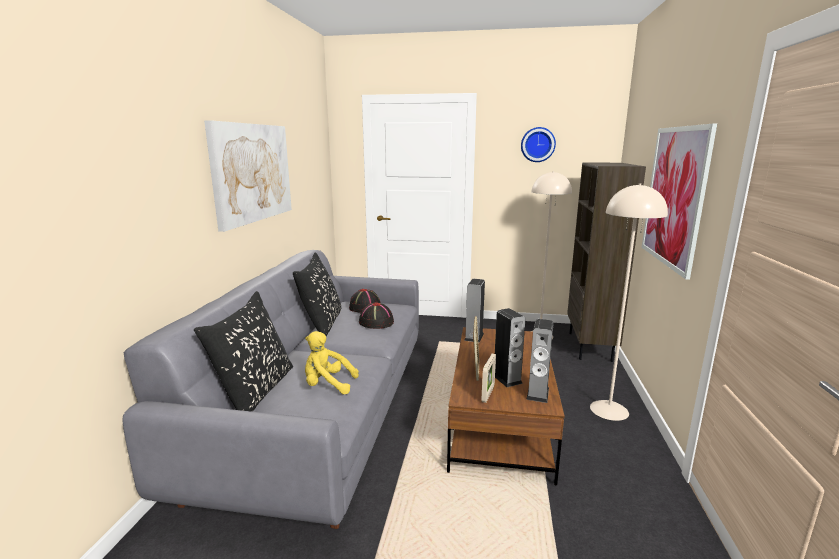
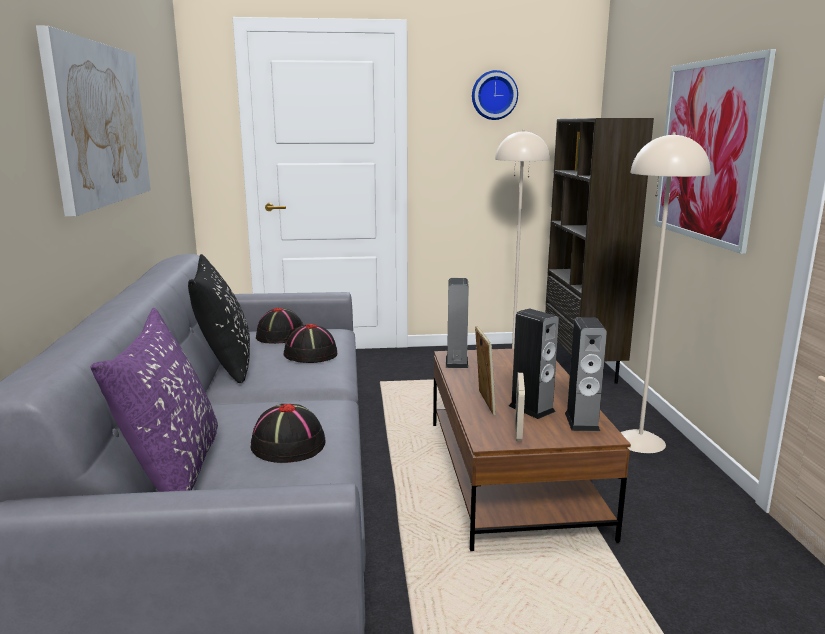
camera: 15 degrees left, 0 degrees up
(255, 392) = (174, 469): black pillow -> purple pillow
(327, 385) = (287, 445): yellow plush toy -> black hat

